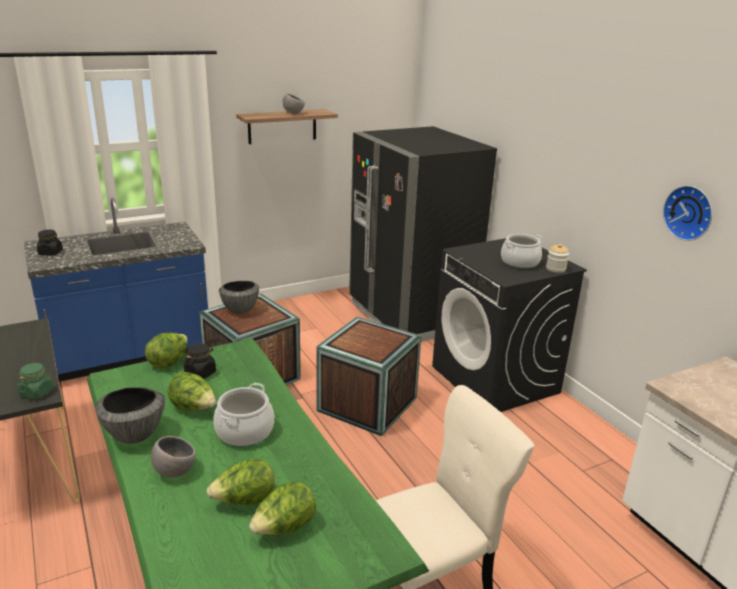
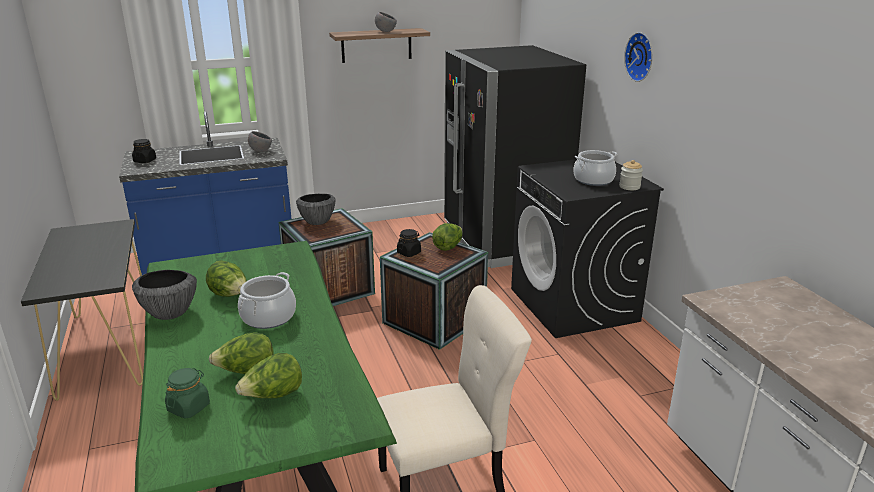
camera: 10 degrees right, 0 degrees up
(37, 393) = (104, 278): green jar -> green jar (189, 407)
(169, 362) = (222, 257): lettuce -> lettuce (448, 247)
(174, 471) = (193, 344): grey bowl -> grey bowl (260, 151)
(200, 373) = (247, 267): black jar -> black jar (409, 253)
(689, 212) = (754, 122): wall clock -> wall clock (641, 56)

